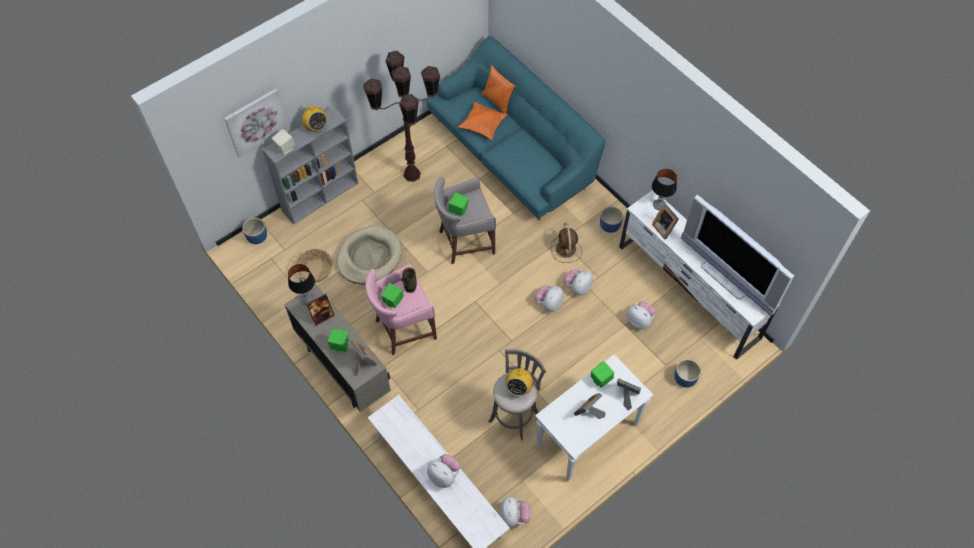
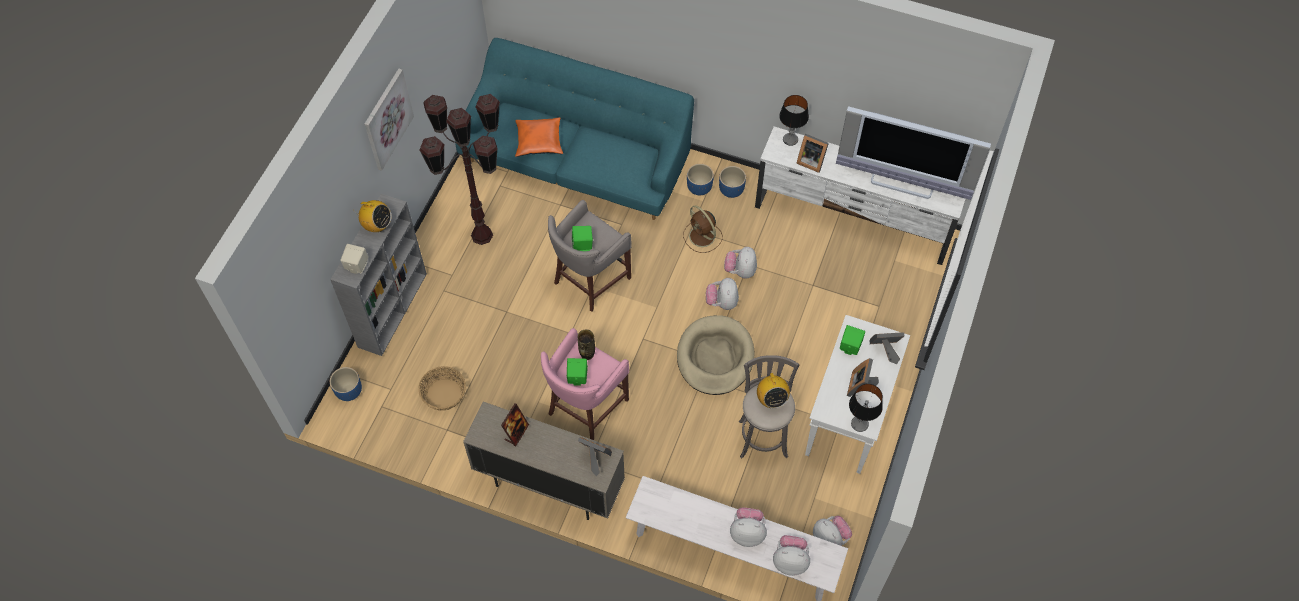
camera: 30 degrees left, 0 degrees up
(256, 121) = (317, 248): picture -> picture (387, 119)
(306, 299) = (485, 422): table lamp -> table lamp (859, 424)
(340, 345) = (557, 453): green speaker -> none
(369, 257) = (495, 349): beige dog bed -> beige dog bed (715, 357)
(498, 101) = (539, 108): orange pillow -> none
(639, 321) = (824, 273): plush toy -> plush toy (790, 561)
(684, 379) = (905, 310): blue planter -> blue planter (699, 188)

